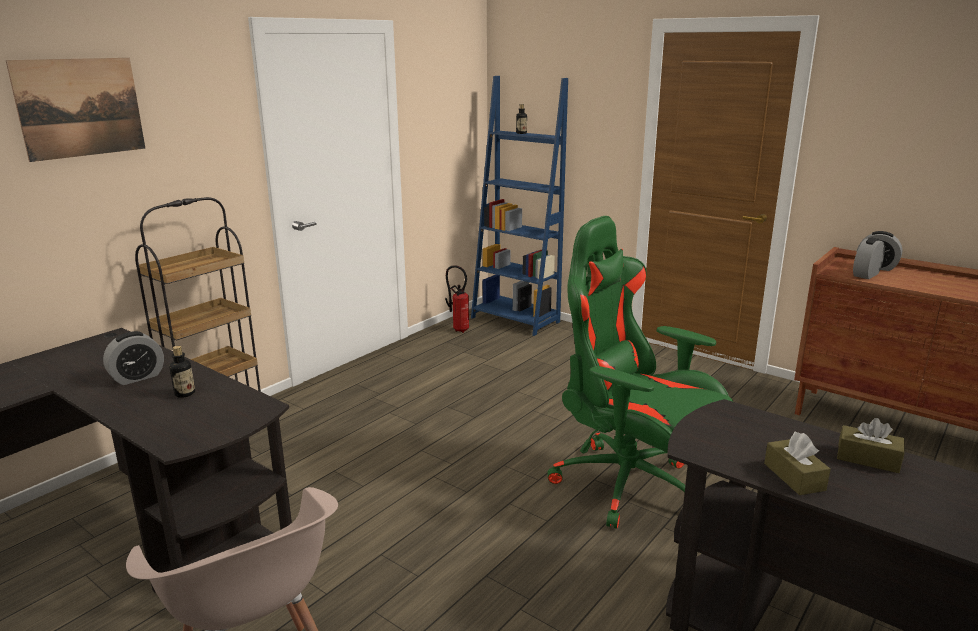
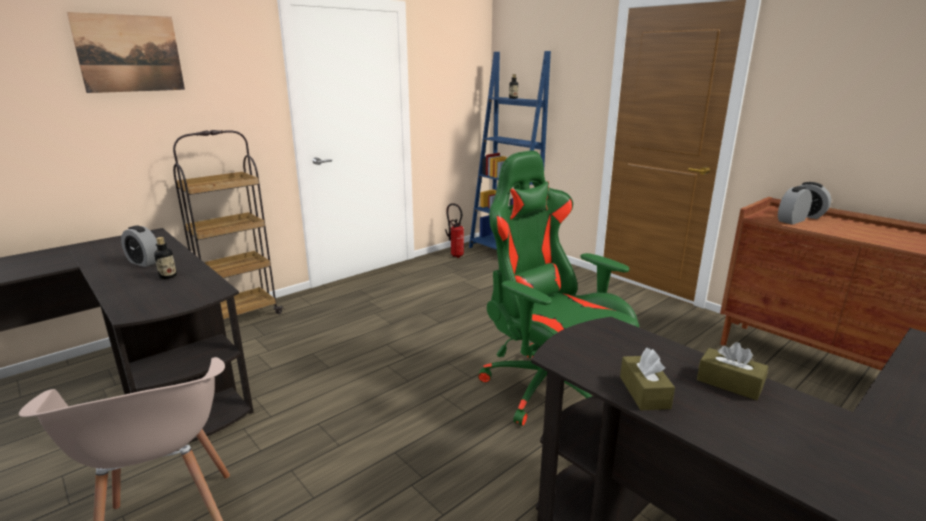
camera: 10 degrees right, 0 degrees up
(137, 377) = (144, 262): alarm clock -> alarm clock turned 60 degrees clockwise

